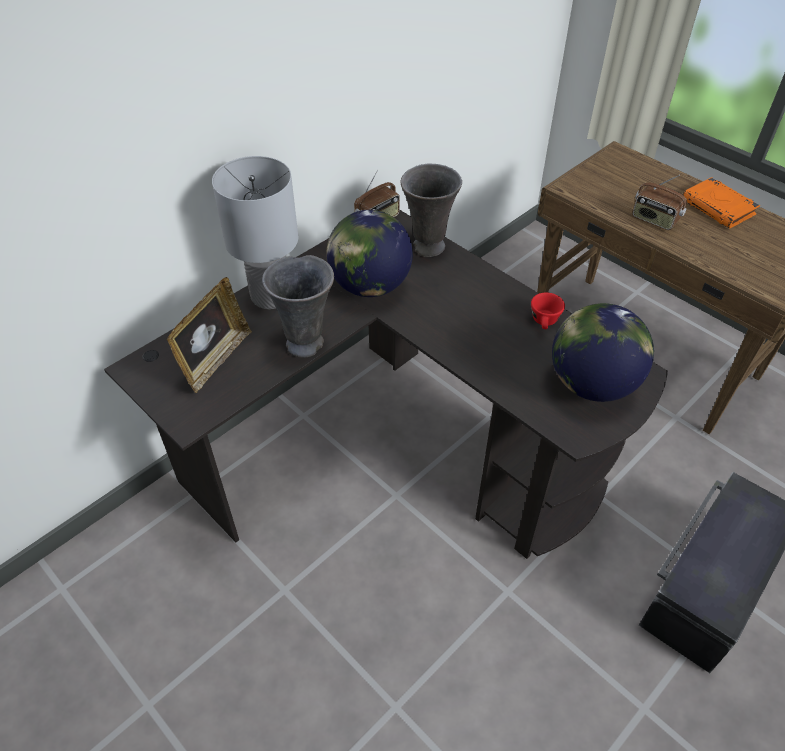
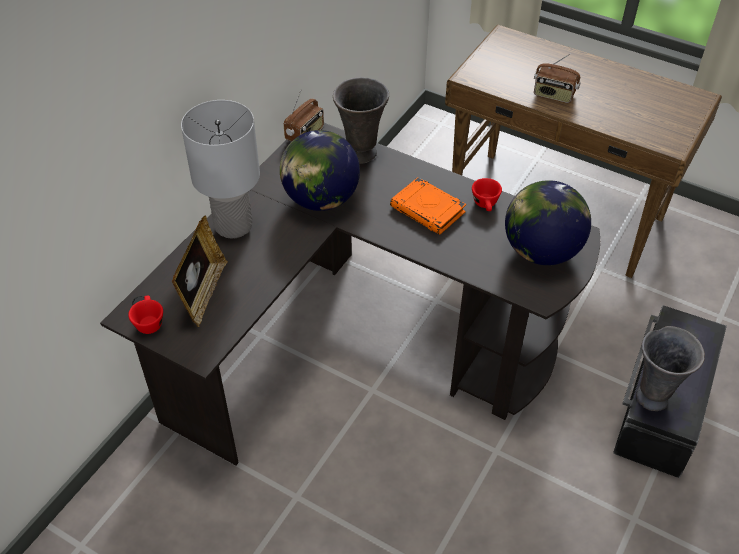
camera: 15 degrees left, 0 degrees up
(150, 377) = (149, 322): none -> red cup
(306, 344) = (282, 263): grey vase -> grey vase (653, 397)
(718, 207) = (604, 75): orange book -> orange book (428, 210)

